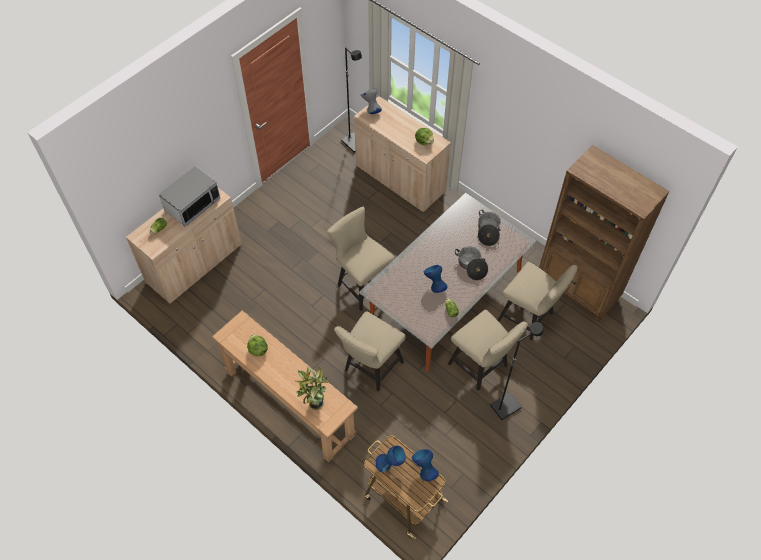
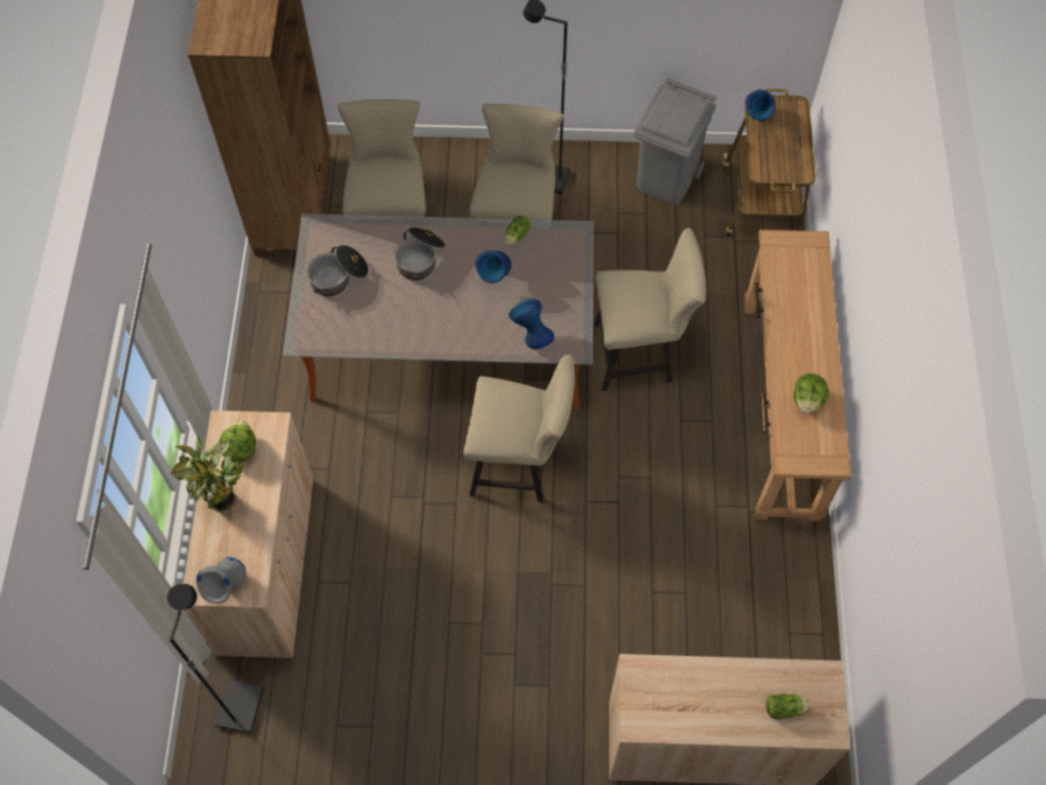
camera: 130 degrees left, 5 degrees up
(192, 205) = (691, 701): microwave -> none
(314, 403) = (805, 276): potted plant -> potted plant (224, 502)
(362, 284) = (519, 465): beige chair -> beige chair turned 90 degrees counterclockwise
(390, 464) = (785, 157): blue vase -> blue vase (531, 336)
(458, 463) = (666, 179): none -> grey trash can

